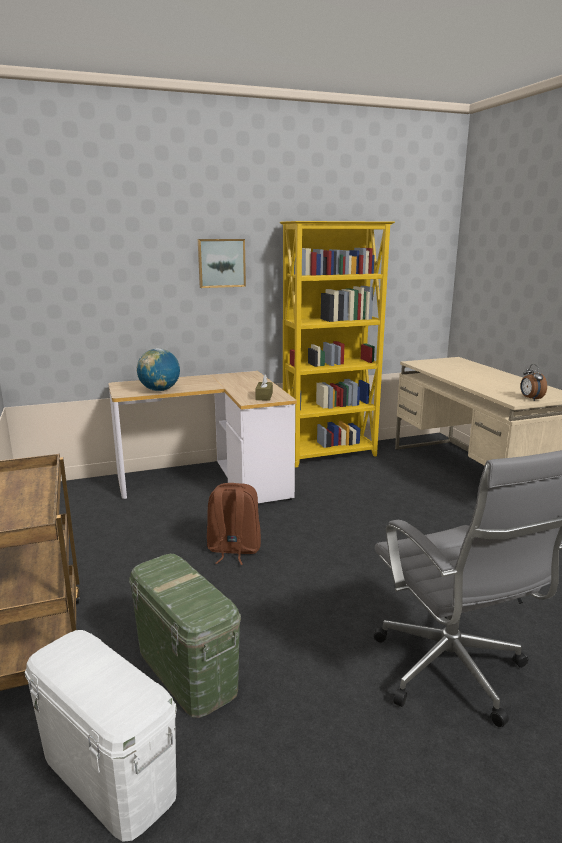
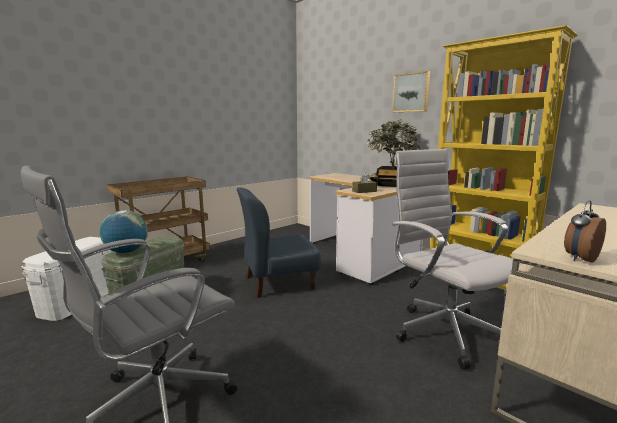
camera: 65 degrees right, 5 degrees down
(159, 390) = (337, 178): globe -> globe (126, 252)
(233, 550) = (278, 282): brown backpack -> blue chair
(240, 380) = (392, 184): none -> potted plant
(400, 498) = (443, 331): none -> white office chair

